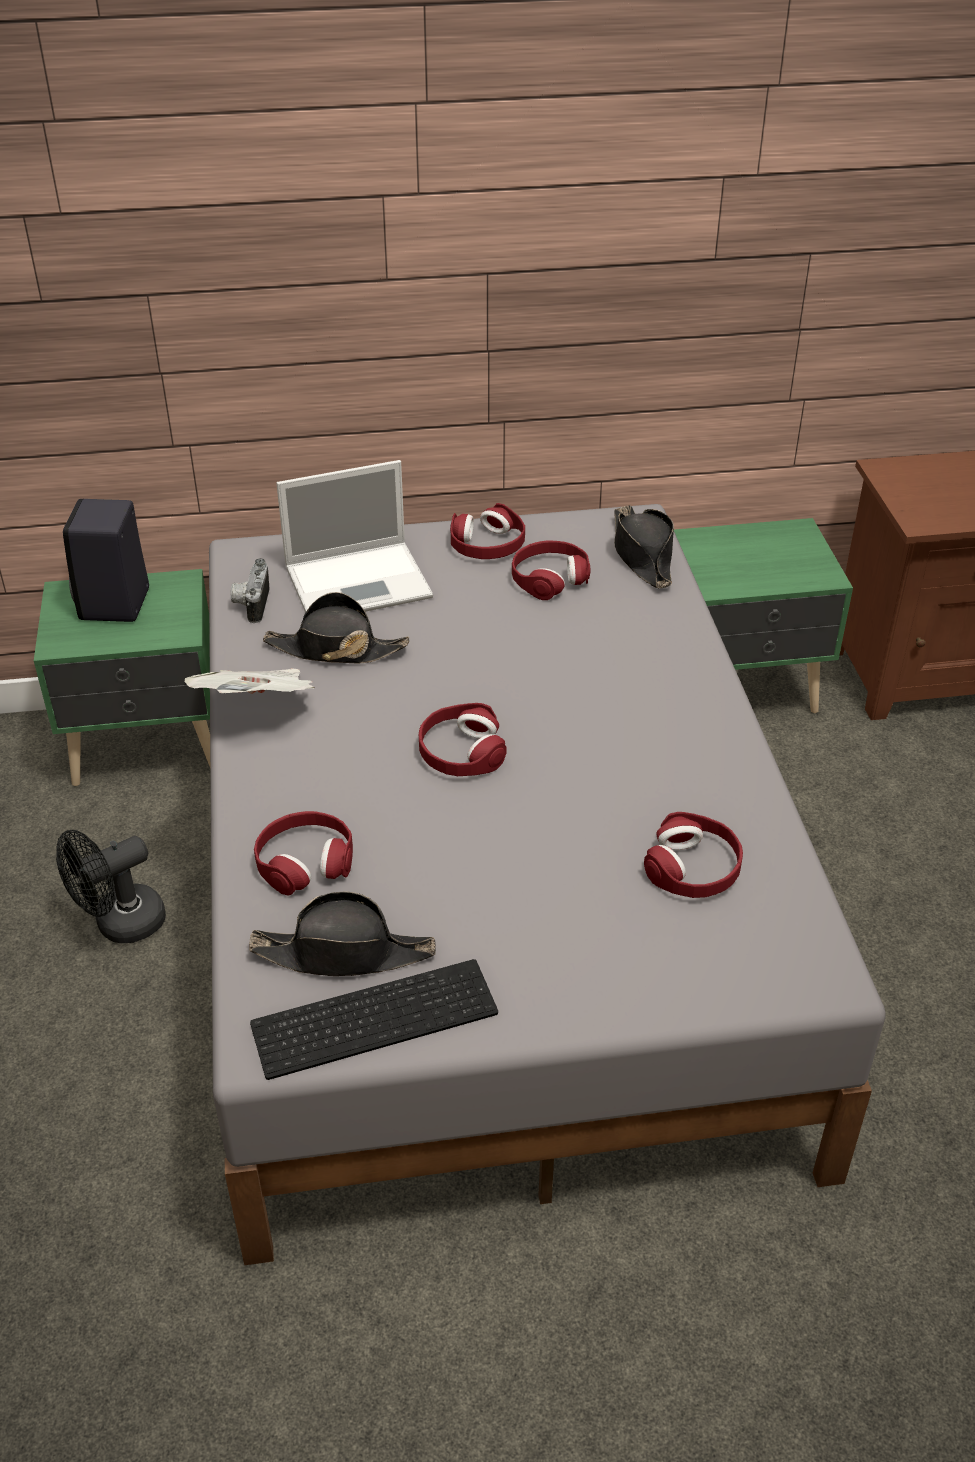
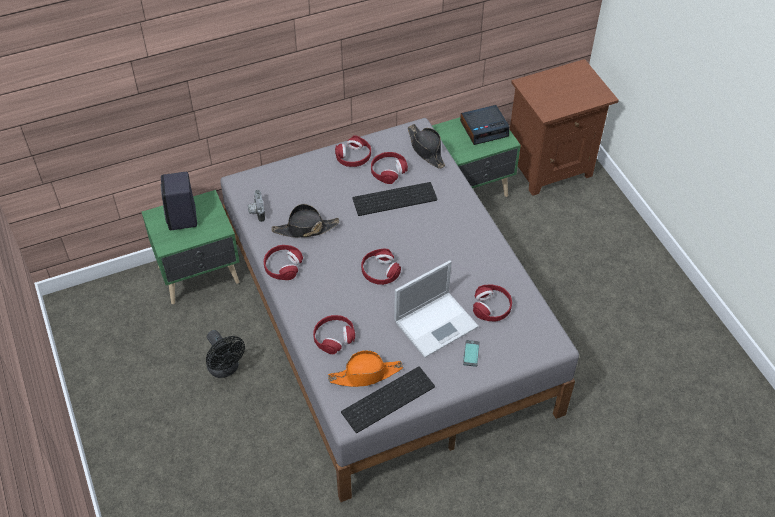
camera: 15 degrees left, 10 degrees up
(120, 924) = (225, 369): black fan -> black fan turned 75 degrees counterclockwise
(258, 707) = (283, 266): newspaper -> red headphones
(344, 953) = (366, 374): black hat -> orange hat
(361, 581) = (302, 189): laptop -> laptop (437, 323)
(546, 625) = (395, 198): none -> keyboard
(611, 957) = (471, 353): none -> phone
(783, 549) = (484, 128): none -> alarm clock

